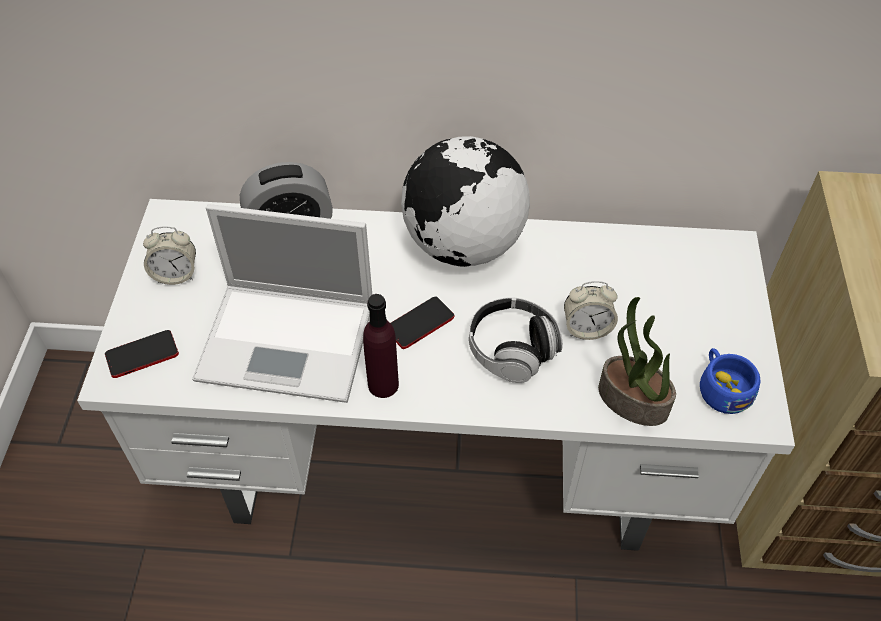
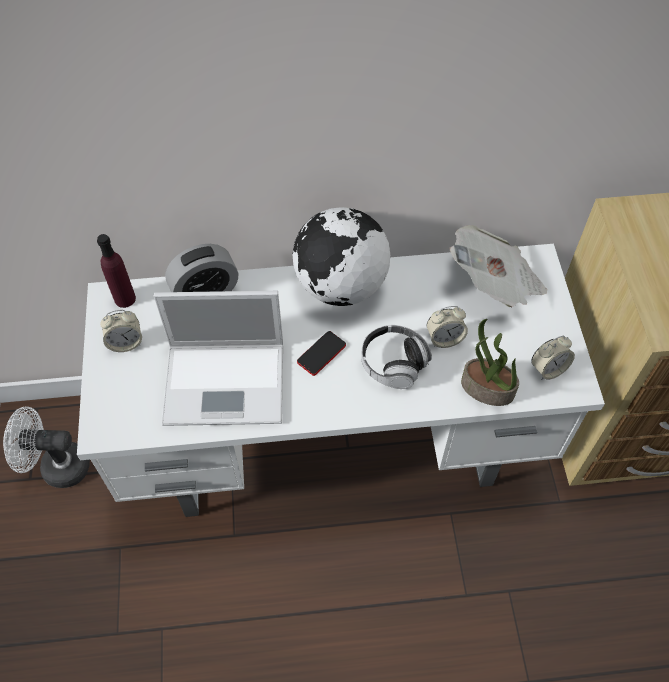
camera: 10 degrees left, 5 degrees up
(94, 435) = (57, 466): none -> white fan
(142, 355) = (117, 411): phone -> none
(383, 384) = (305, 405): purple bottle -> purple bottle (125, 298)
(668, 270) = (495, 283): none -> newspaper
(722, 387) = (548, 369): blue cup -> alarm clock

